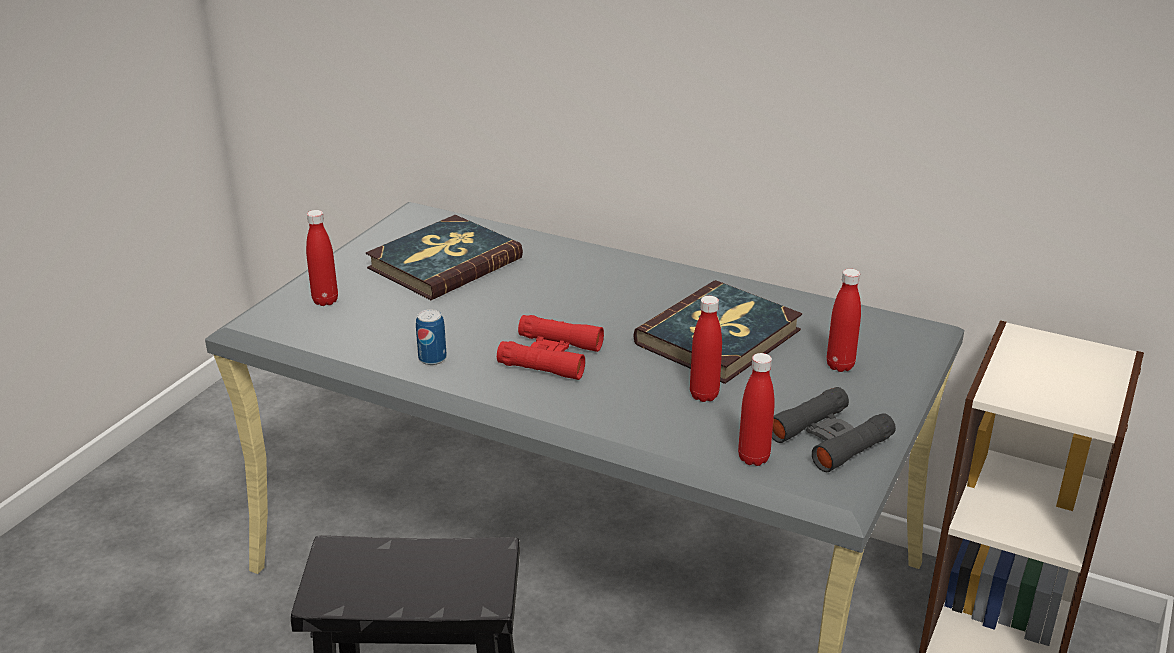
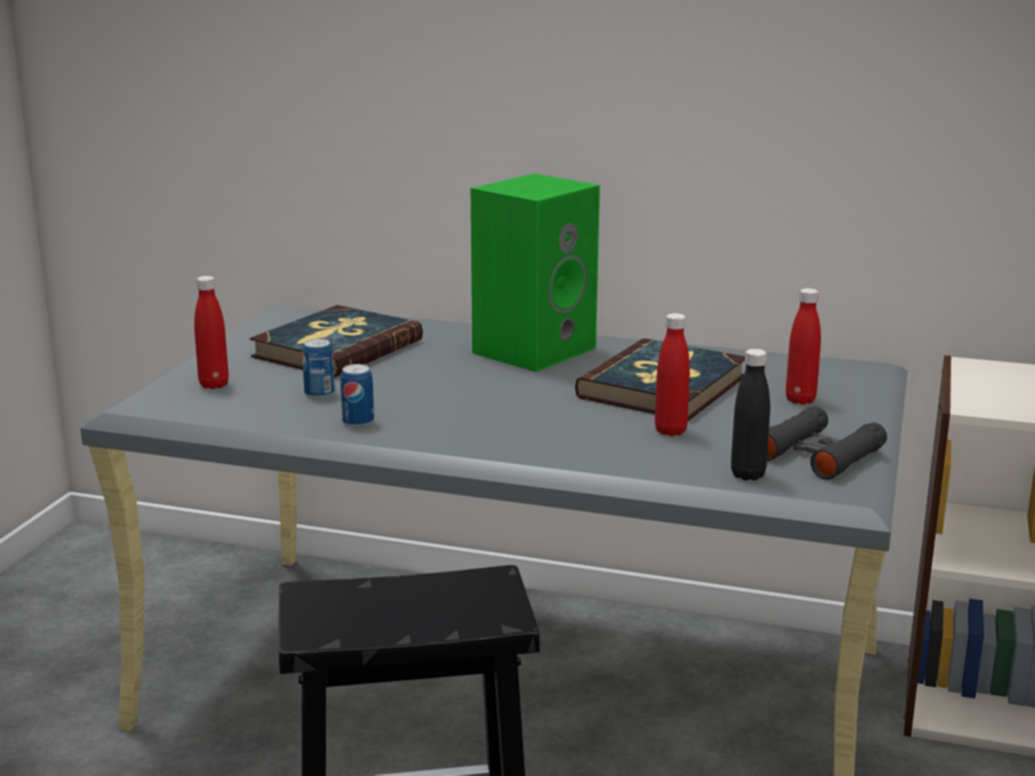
camera: 10 degrees left, 10 degrees down
(411, 320) = (319, 394): none -> can
(551, 356) = (489, 412): red binoculars -> none
(618, 278) = (534, 349): none -> green speaker
(753, 458) = (747, 475): red bottle -> black bottle

